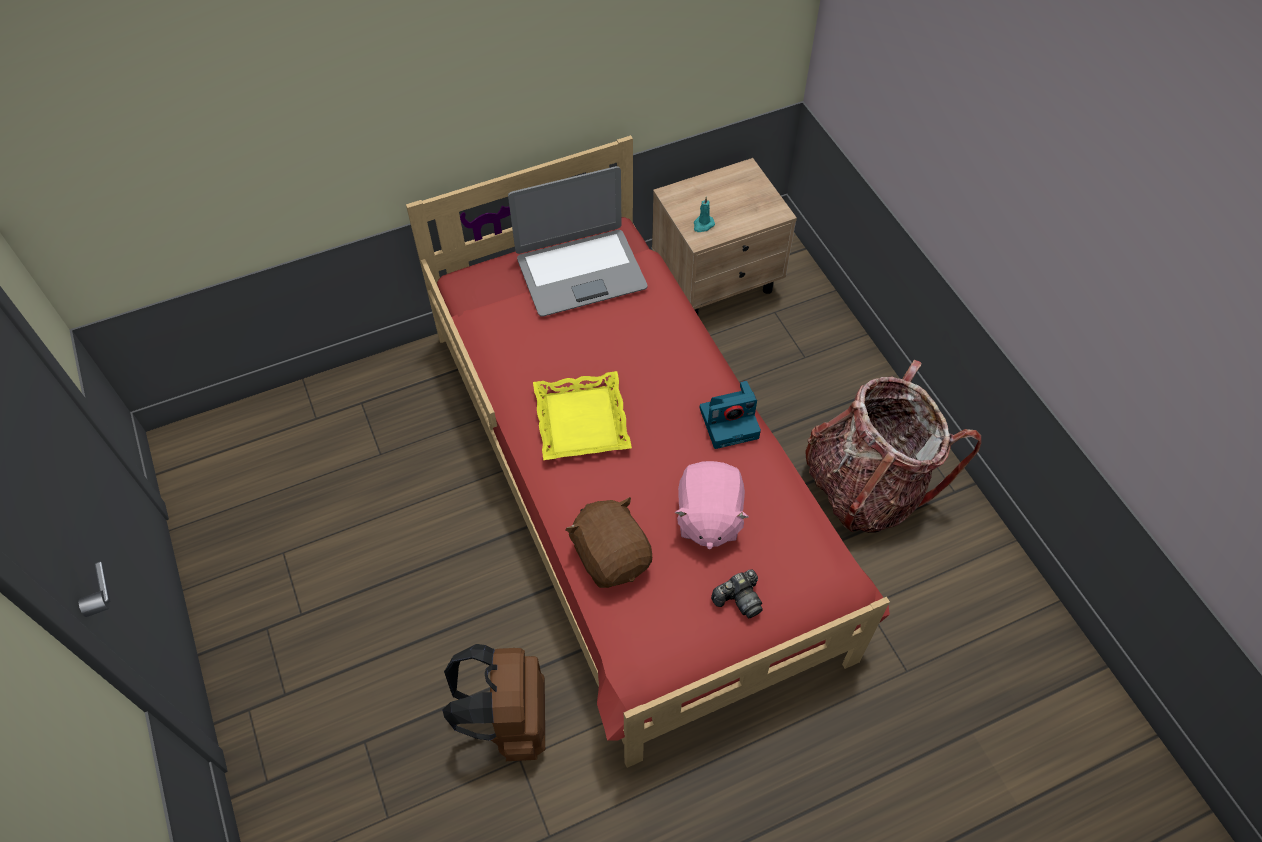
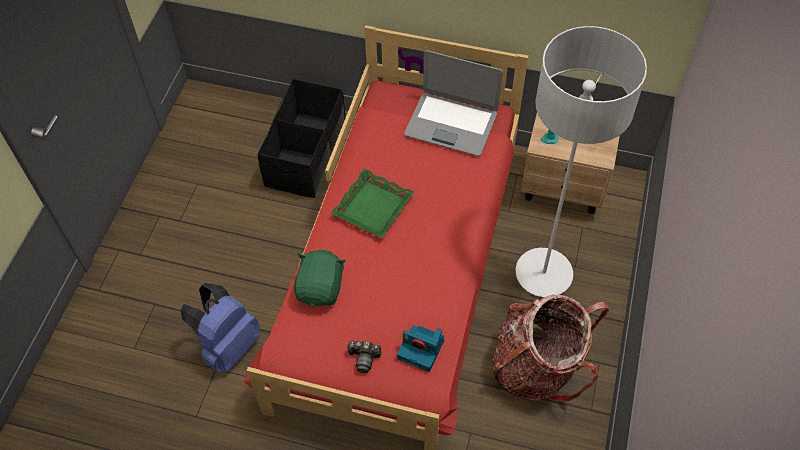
camera: 40 degrees right, 0 degrees up
(396, 426) = (306, 154): none -> black storage box
(509, 720) = (228, 346): brown backpack -> blue backpack
(580, 421) = (372, 207): yellow tray -> green tray
(611, 556) = (321, 288): brown plush toy -> green plush toy
(708, 517) = (390, 305): pink plush toy -> none
(730, 422) = (453, 262): camera -> camera (422, 349)
(782, 385) = (543, 274): none -> grey floor lamp

